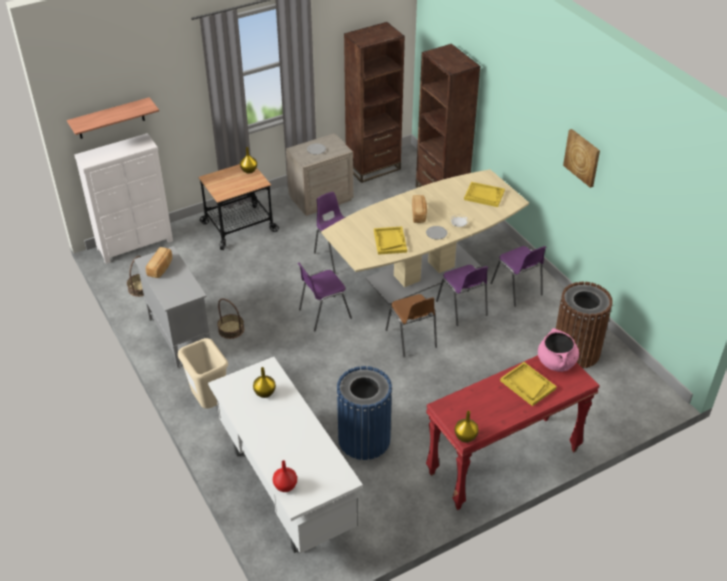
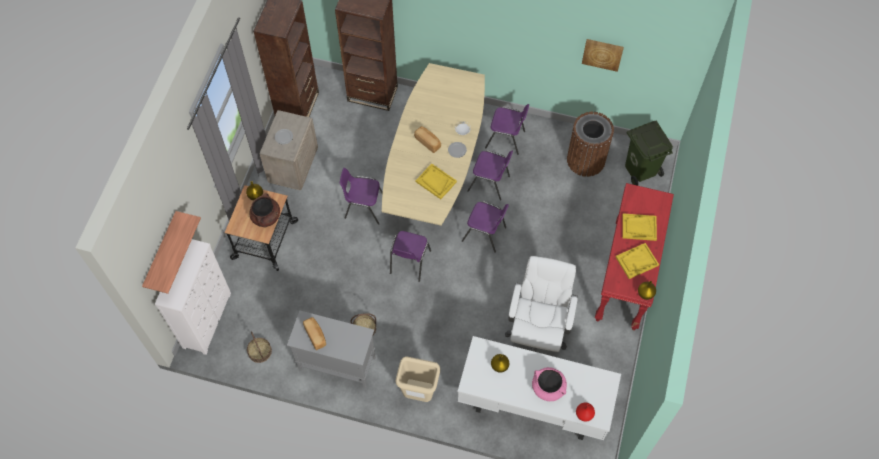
camera: 45 degrees left, 20 degrees up
(238, 186) = (266, 217): none -> brown cooking pot
(364, 439) = (537, 331): blue trash can -> white office chair
(411, 339) = (485, 234): brown chair -> purple chair
(484, 195) = (451, 91): yellow tray -> yellow tray (636, 261)
(556, 362) = (637, 197): pink cooking pot -> pink cooking pot (548, 388)
(582, 157) = (536, 31): picture -> picture (602, 54)
(625, 394) = (641, 169): none -> green trash can

